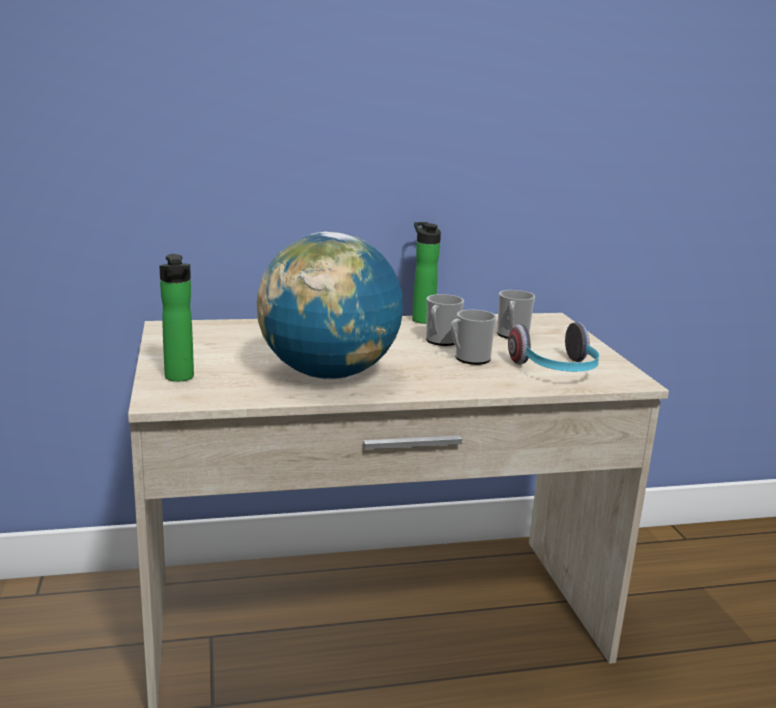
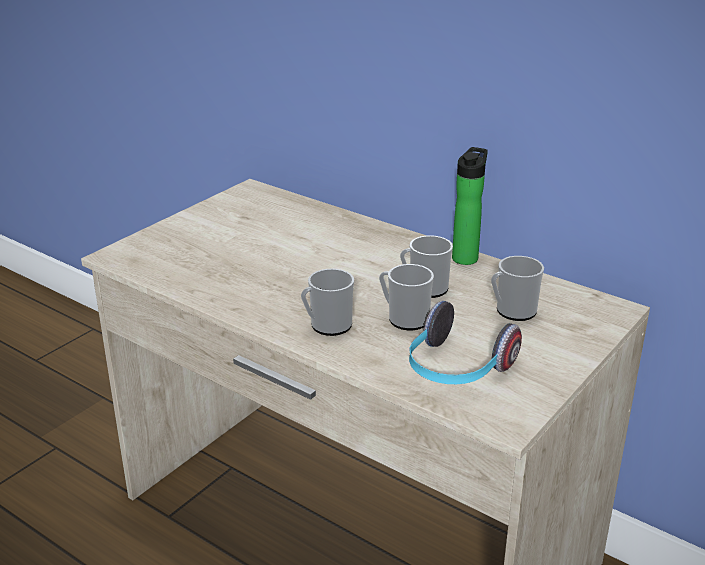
camera: 50 degrees right, 10 degrees up
(180, 378) = (161, 242): bottle -> none
(328, 374) = (258, 282): globe -> none
(437, 379) = (327, 326): none -> mug

